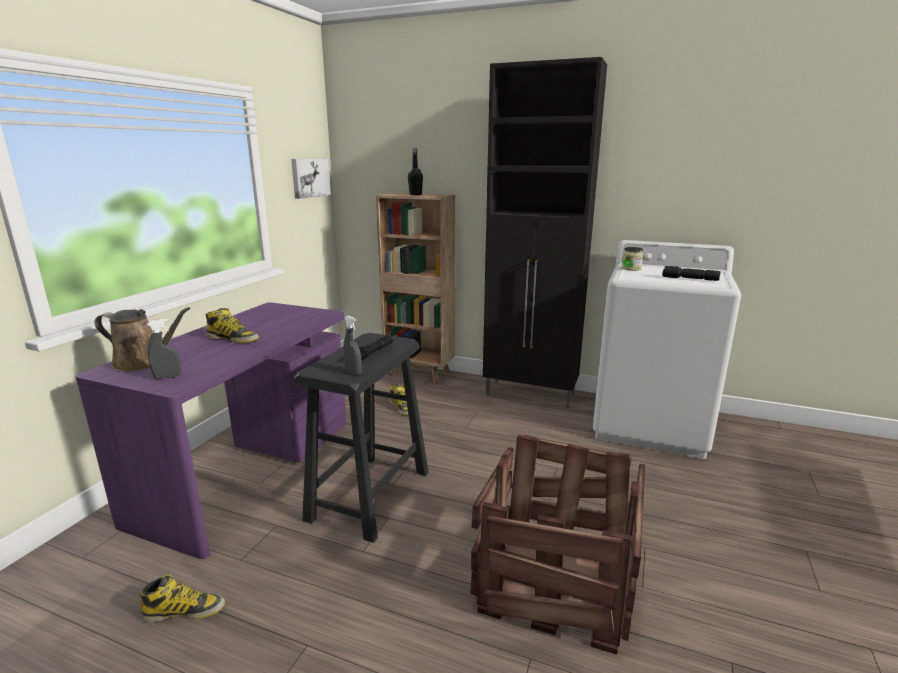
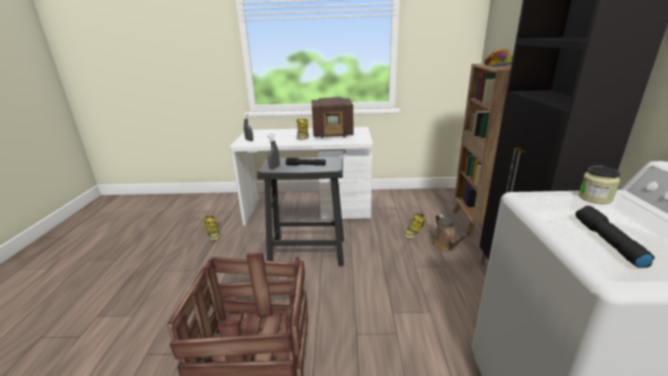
camera: 70 degrees right, 5 degrees up
(143, 363) = (263, 133): brown watering can -> brown watering can (445, 246)
(250, 470) = (308, 210): purple desk -> white desk
(263, 321) = (333, 134): none -> radio
(309, 177) = (452, 47): picture -> none
(415, 194) = (500, 65): black bottle -> cap

